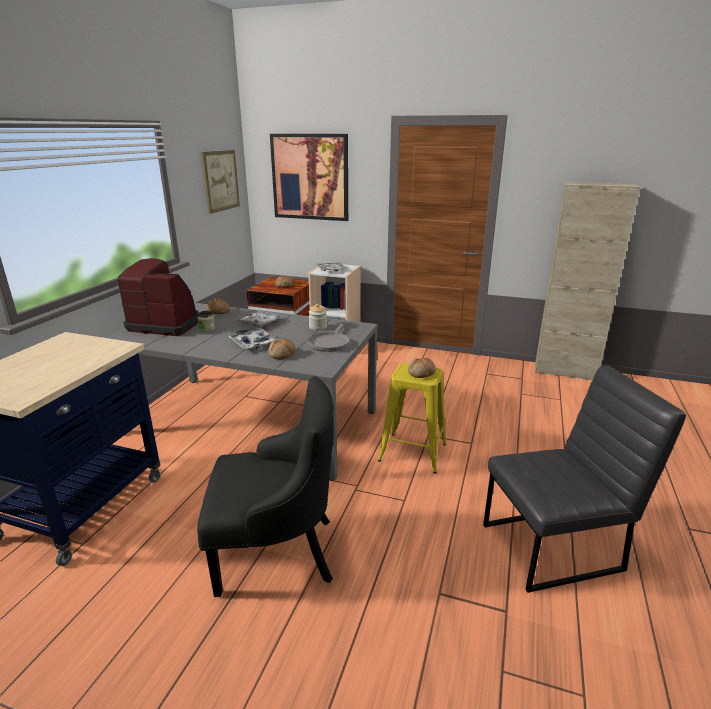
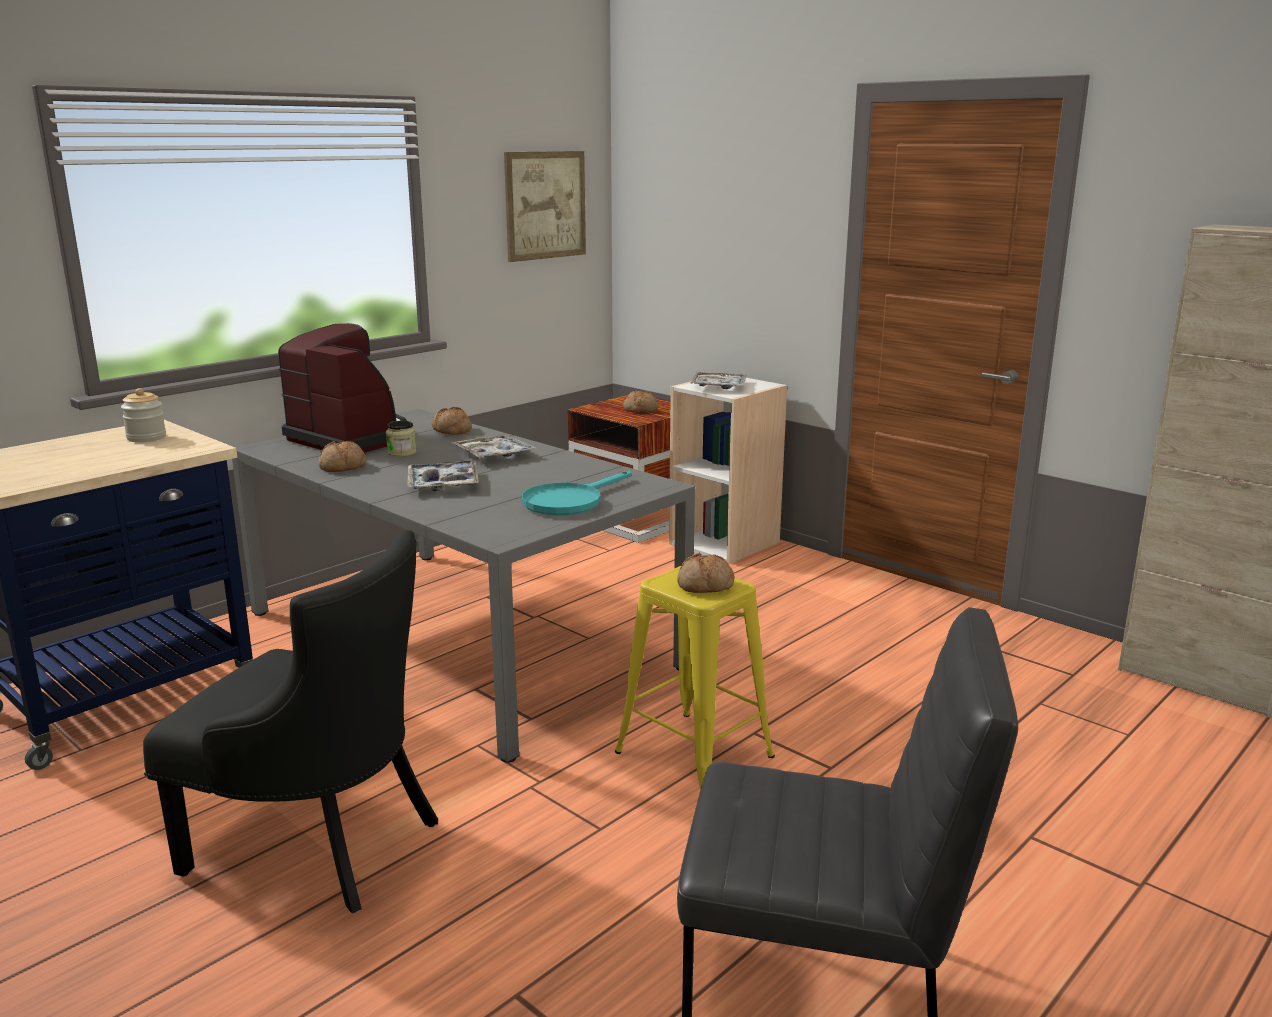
camera: 25 degrees right, 5 degrees down
(282, 354) = (465, 507): bread -> bread (342, 467)
(310, 177) = (711, 204): picture -> none
(318, 327) = (580, 476): jar -> jar (146, 438)
(330, 342) = (569, 501): grey frying pan -> turquoise frying pan

